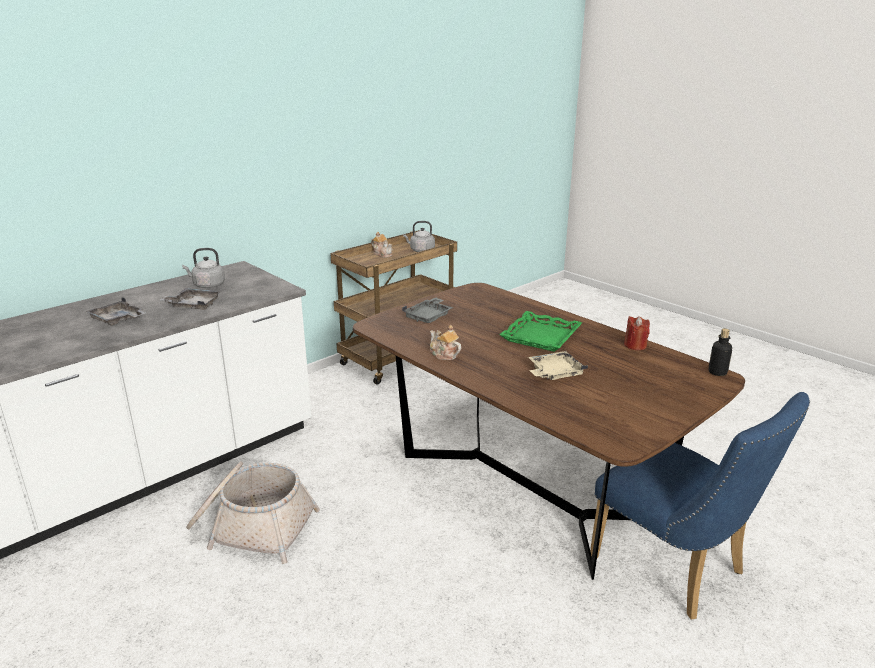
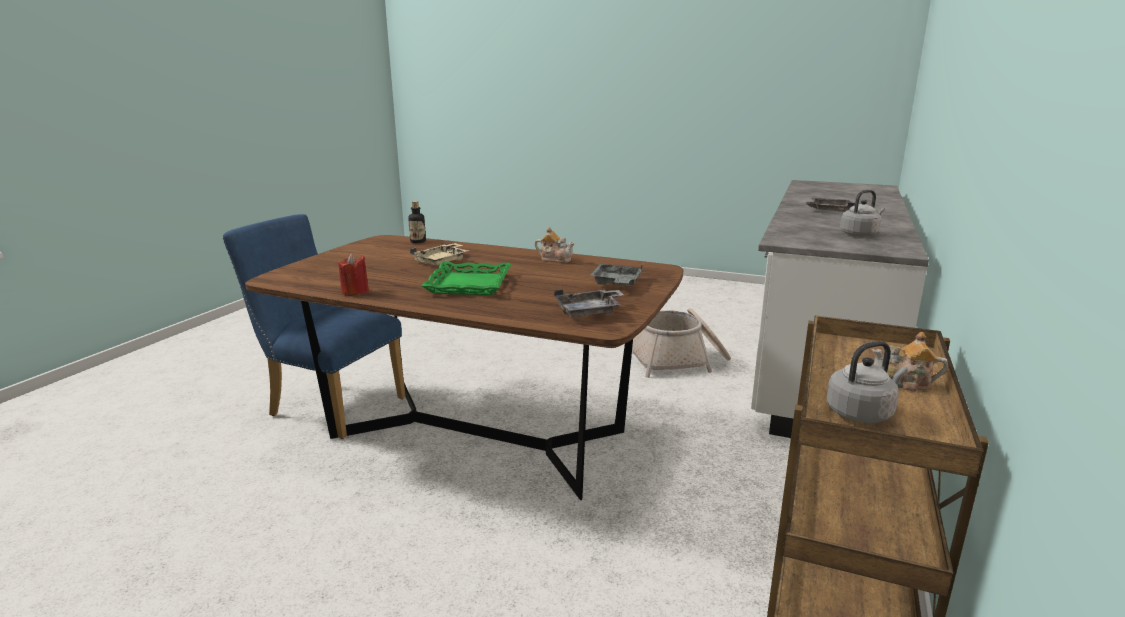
camera: 155 degrees right, 5 degrees down
(193, 305) = (811, 222): grey tray -> grey tray (589, 312)
(717, 372) = (271, 282): bottle -> bottle (418, 241)

